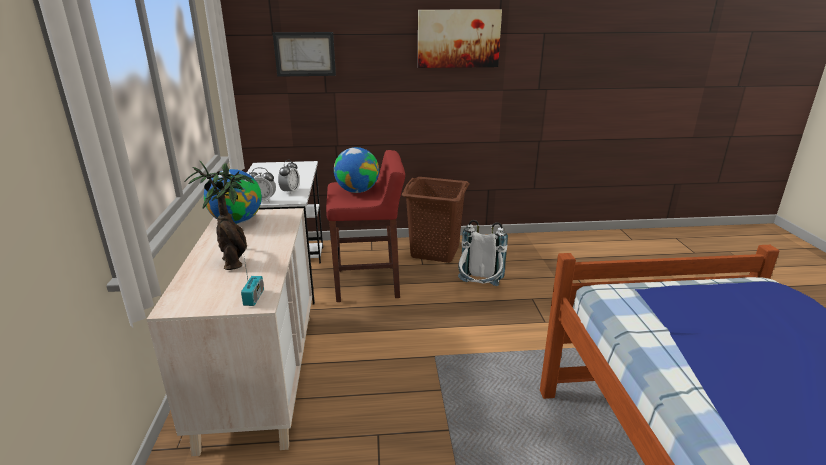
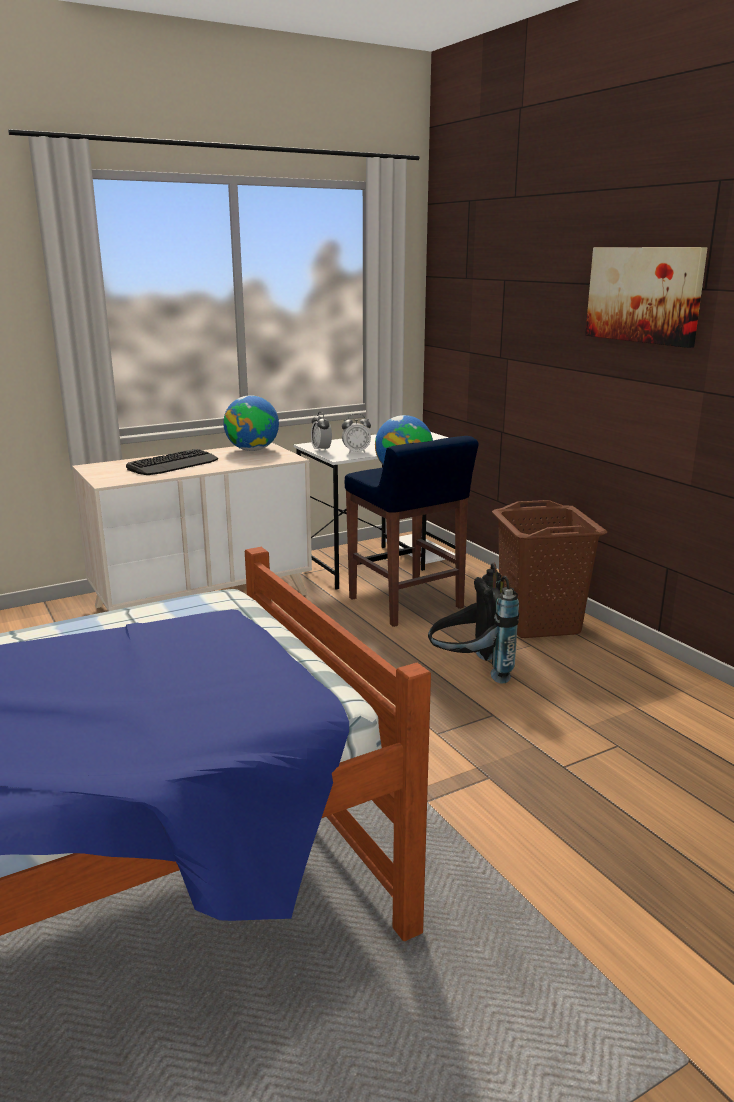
camera: 65 degrees right, 5 degrees down
(235, 261) = (173, 464): potted plant -> keyboard
(254, 298) = (113, 480): radio -> none
(305, 54) = (486, 304): picture -> none
(368, 283) = (406, 604): red stool -> blue stool
(479, 290) = (470, 672): white backpack -> black backpack

